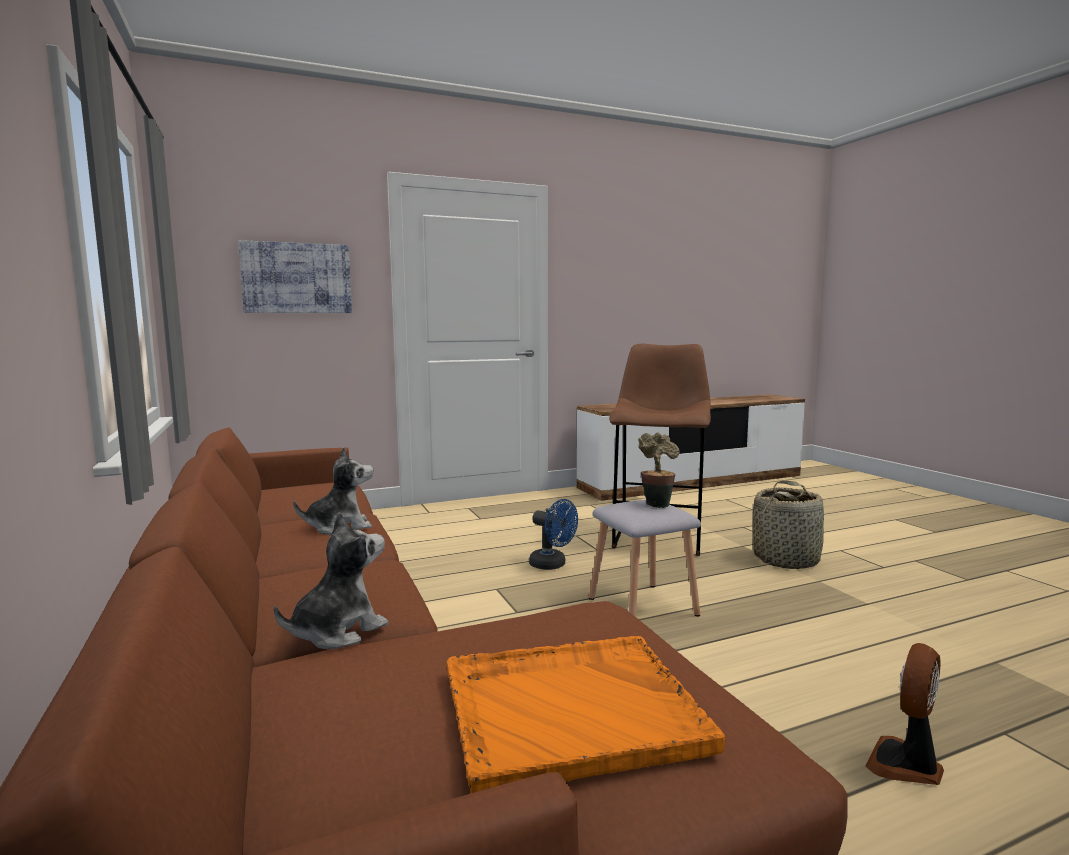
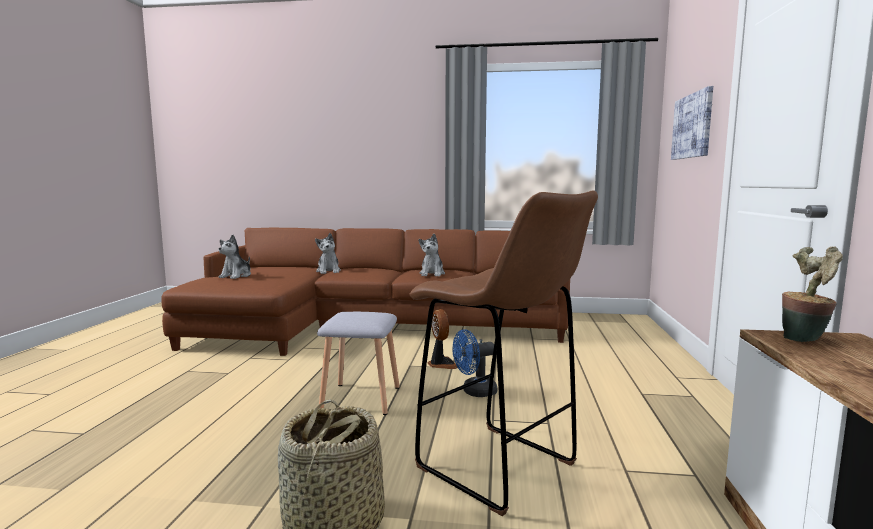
camera: 120 degrees right, 0 degrees up
(569, 710) = (236, 276): orange tray -> plush toy
(656, 504) = (358, 319): potted plant -> potted plant (806, 339)
(906, 765) = (146, 397): fan -> fan (441, 364)

